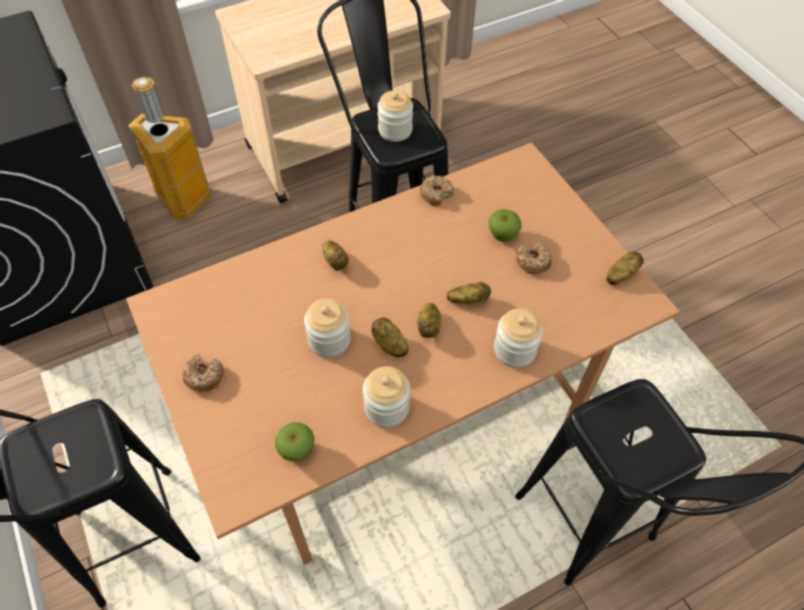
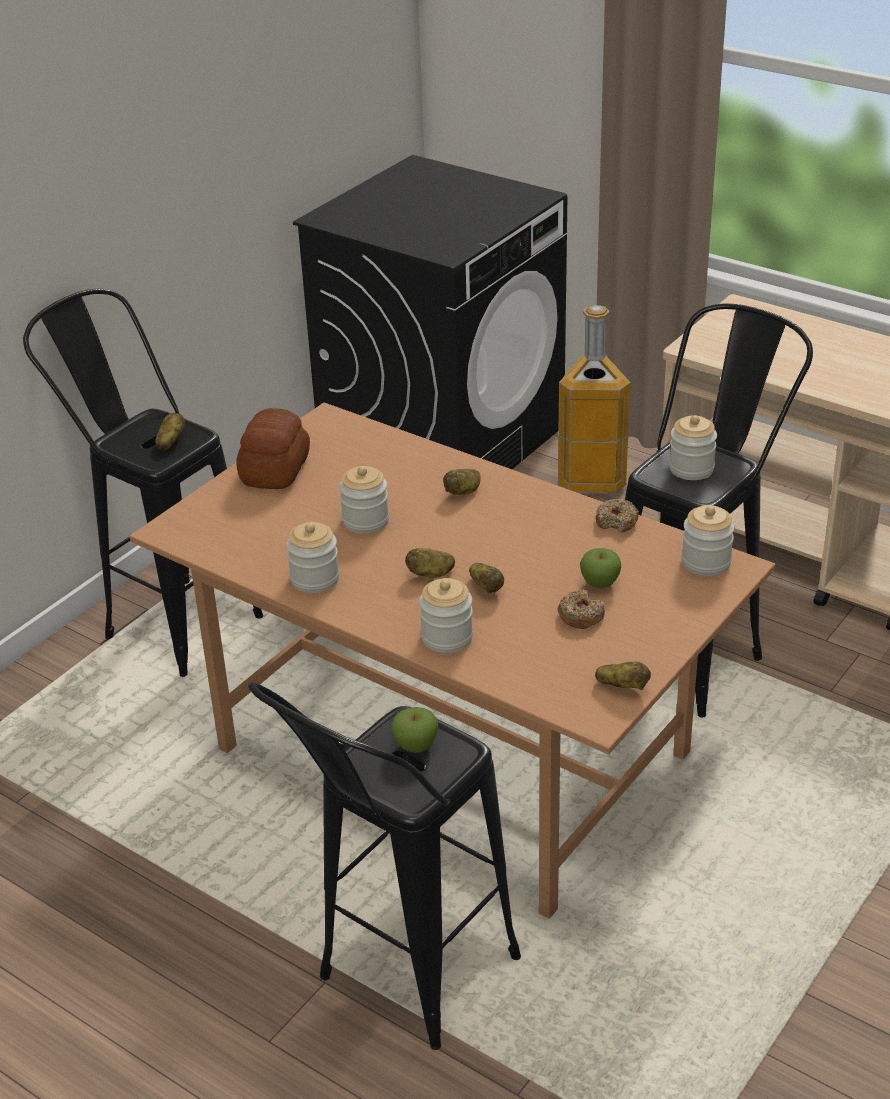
camera: 65 degrees right, 20 degrees down
(204, 376) = (274, 470): donut -> bread
(297, 450) = (234, 545): apple -> apple (415, 746)
(389, 344) = (388, 556): potato -> potato (170, 442)
(511, 172) = (706, 562): none -> jar

